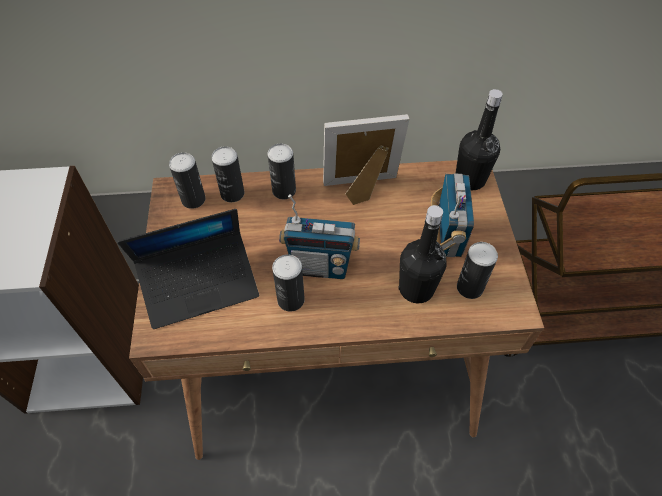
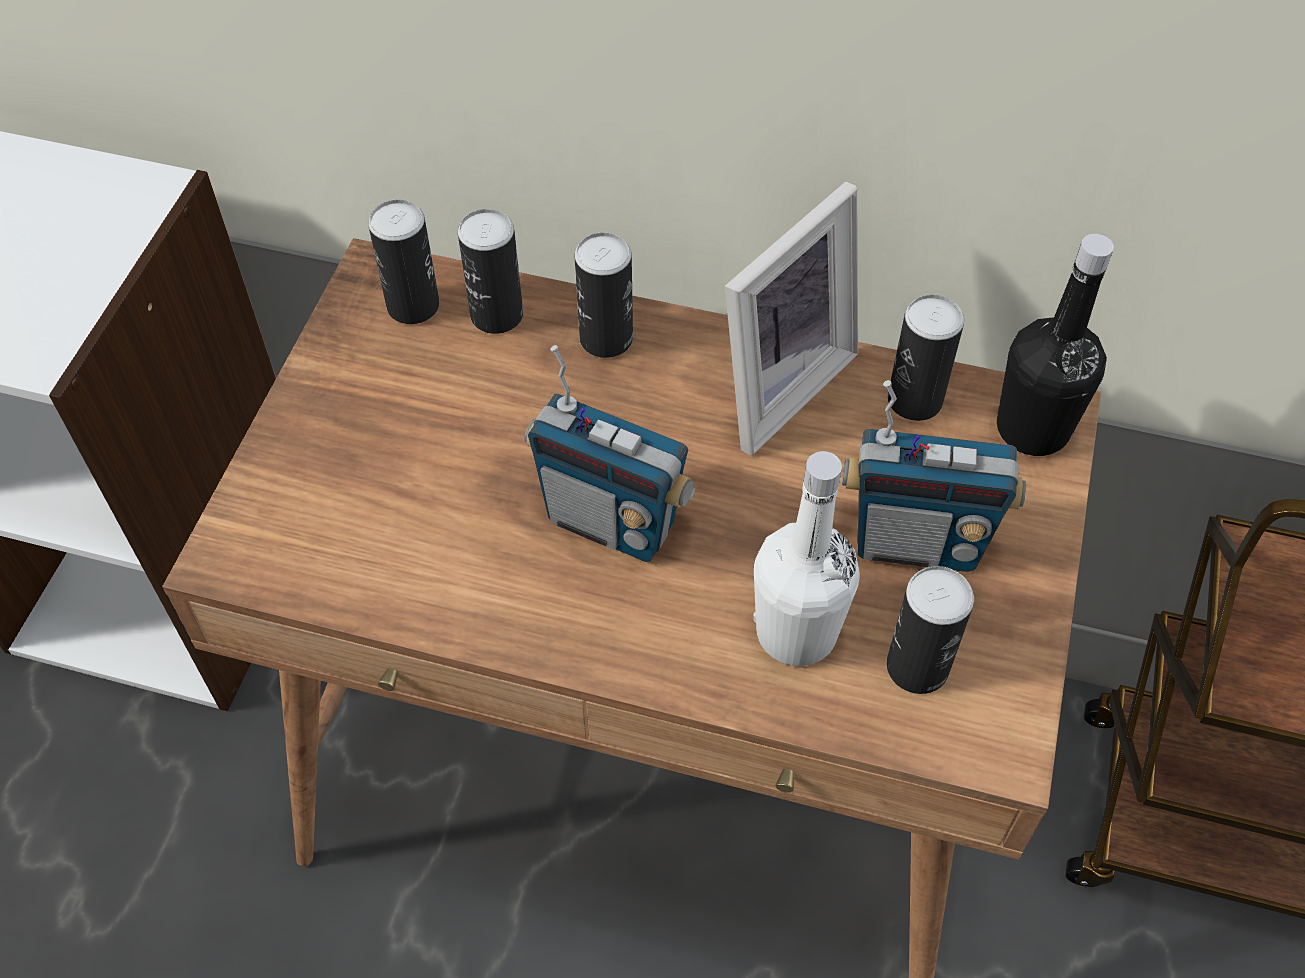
camera: 20 degrees right, 0 degrees up
(200, 285) = (353, 485): laptop -> none
(291, 300) = (520, 572): can -> can (914, 400)
(362, 190) = (774, 384): picture frame -> picture frame turned 120 degrees clockwise
(416, 289) = (796, 632): black bottle -> white bottle
(446, 237) = (916, 542): radio -> radio turned 75 degrees clockwise

